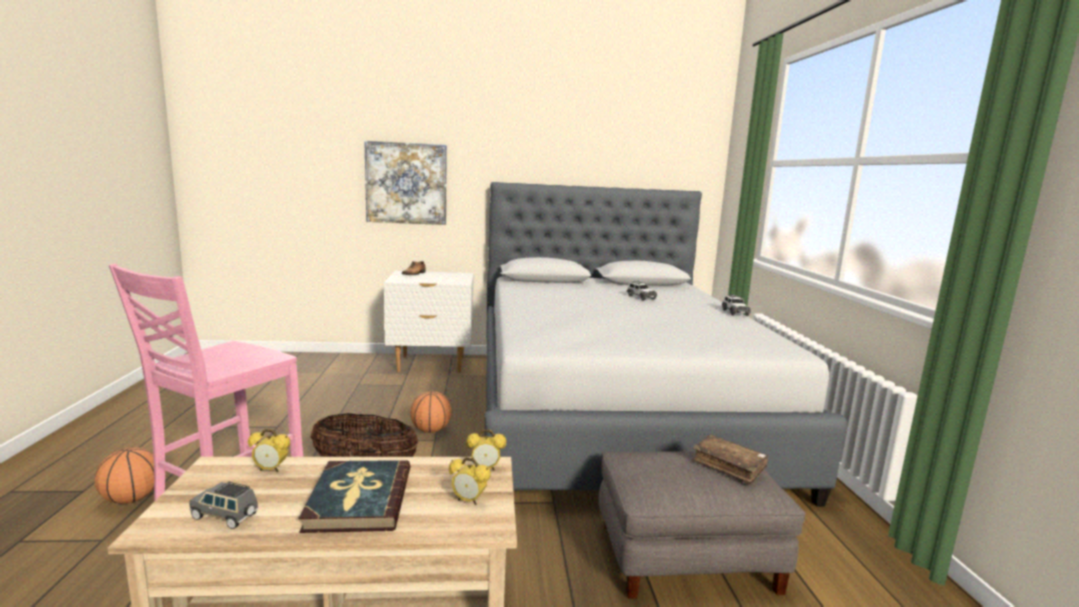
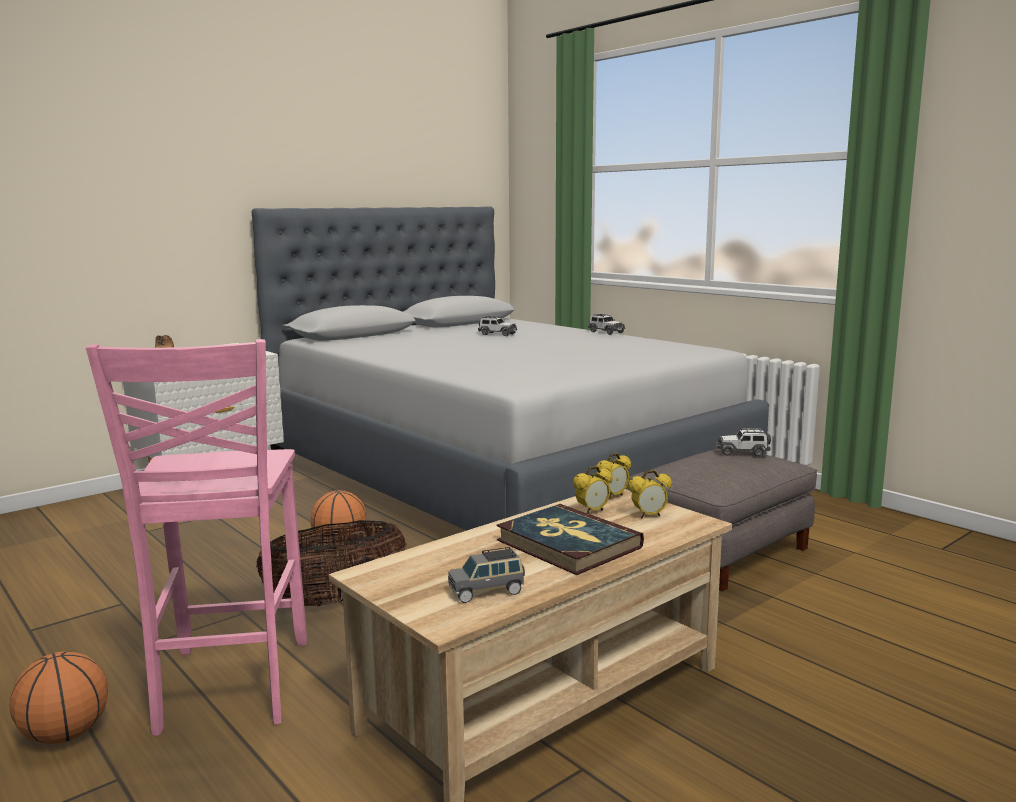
camera: 35 degrees left, 0 degrees up
(271, 469) = (434, 556): alarm clock -> alarm clock (592, 511)
(406, 183) = (122, 218): picture -> none
(728, 466) = (742, 452): brown book -> toy car

